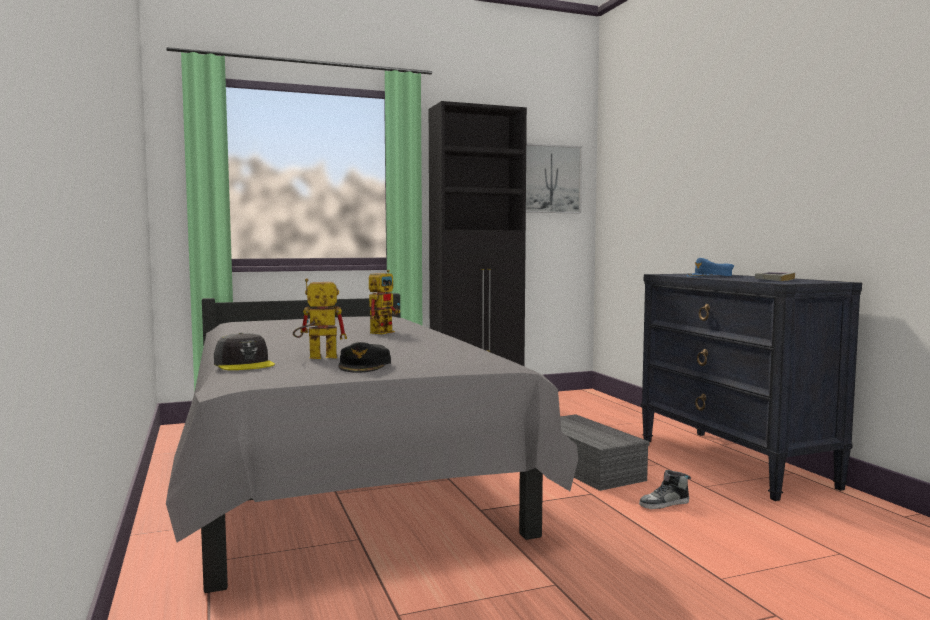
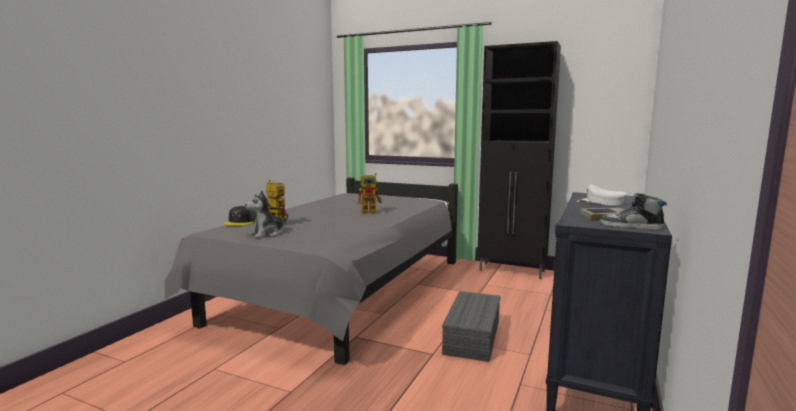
camera: 45 degrees right, 5 degrees up
(365, 366) = (267, 234): black cap -> plush toy
(549, 179) = (600, 97): picture -> none
(664, 504) = (458, 381): shoe -> shoe (631, 226)
(710, 276) = (600, 202): blue cap -> white cap

